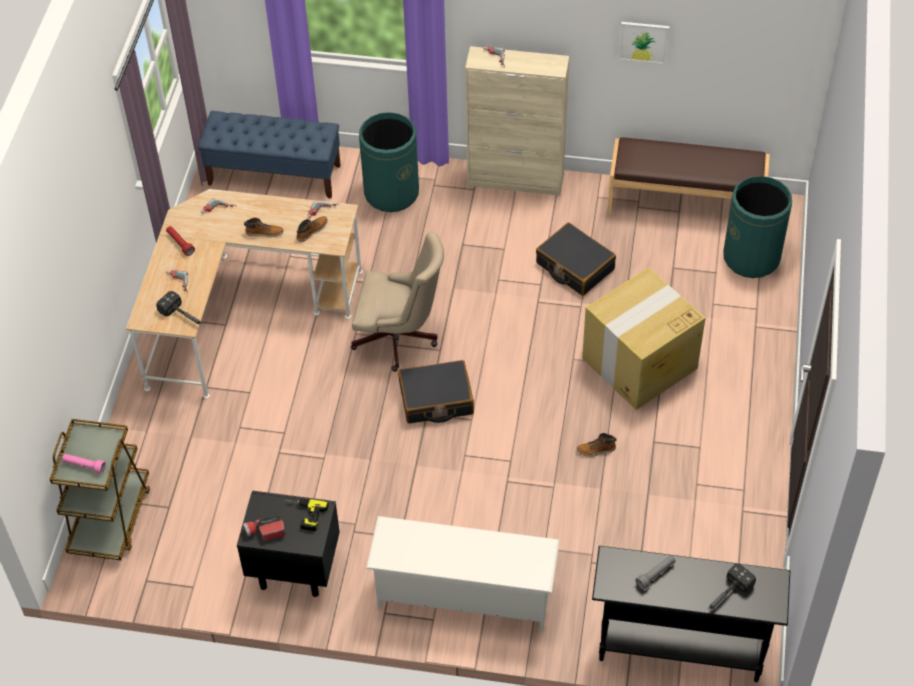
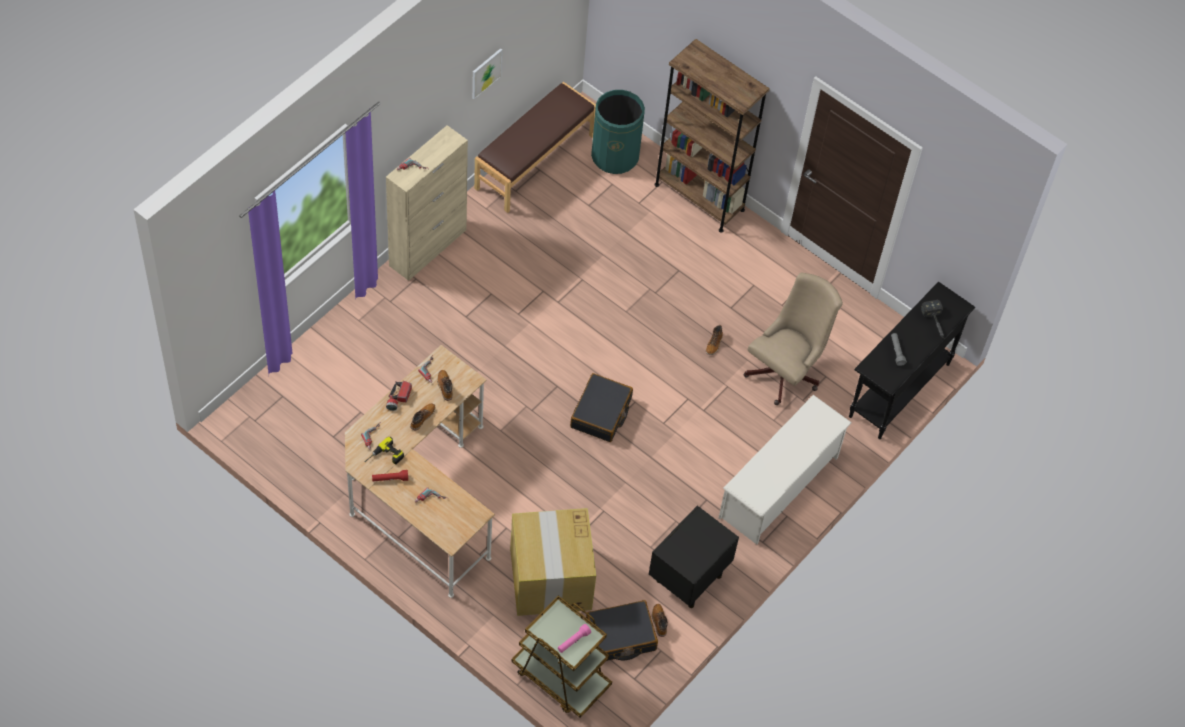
camera: 65 degrees left, 5 degrees up
(183, 316) = (468, 512): hammer -> none
(226, 568) = (659, 621): none -> boot
(264, 532) = (694, 561): flashlight -> flashlight (398, 398)
(275, 175) = (290, 399): blue bench -> none
(303, 515) = (696, 530): power drill -> power drill (385, 457)
(391, 193) = (376, 332): green trash can -> none
(400, 339) = (528, 405): beige office chair -> beige office chair (786, 371)
(574, 266) = (542, 261): black suitcase -> black suitcase (620, 636)
(638, 364) = (659, 276): cardboard box -> cardboard box (550, 580)
(767, 348) = (699, 197): none -> brown bookcase

